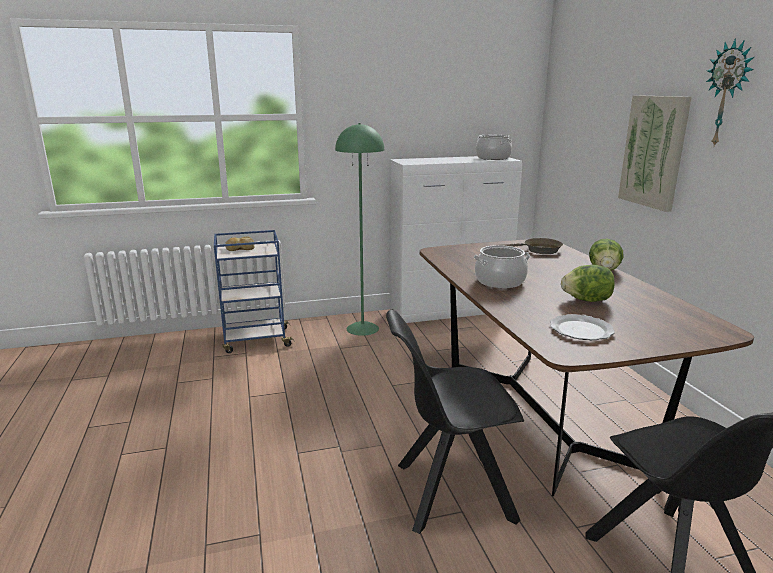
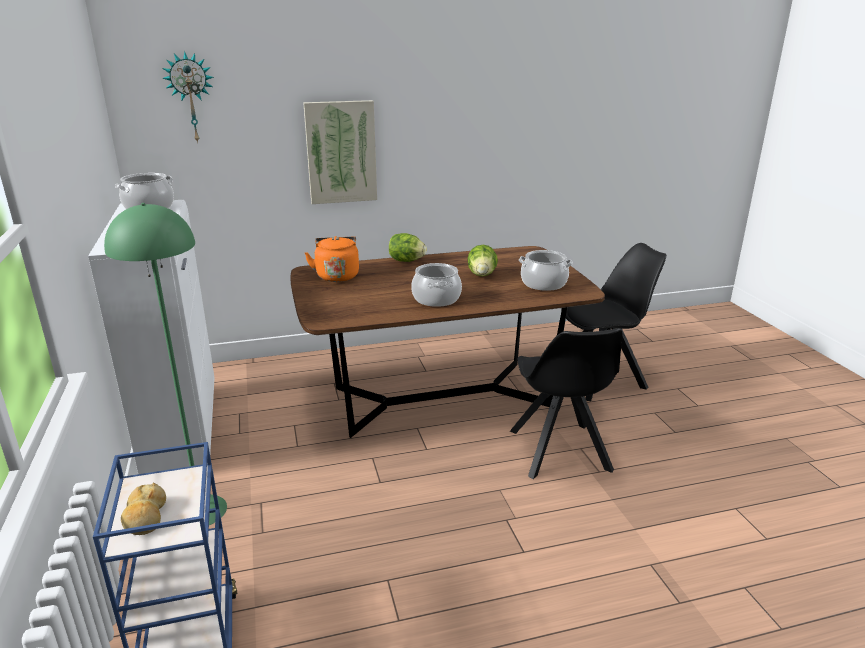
camera: 90 degrees left, 5 degrees up
(539, 250) = (337, 275): brown frying pan -> orange kettle
(580, 330) = (543, 284): plate -> cooking pot
(727, 94) = (409, 96): wall clock -> wall clock (191, 98)

